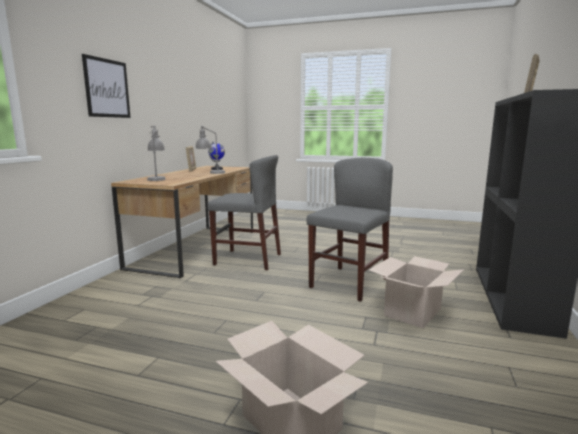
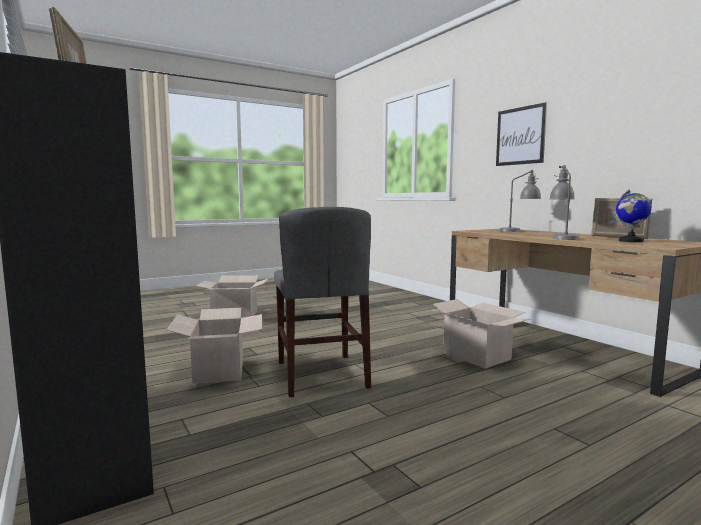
camera: 130 degrees right, 5 degrees down
(247, 259) = (476, 356): grey chair -> cardboard box

